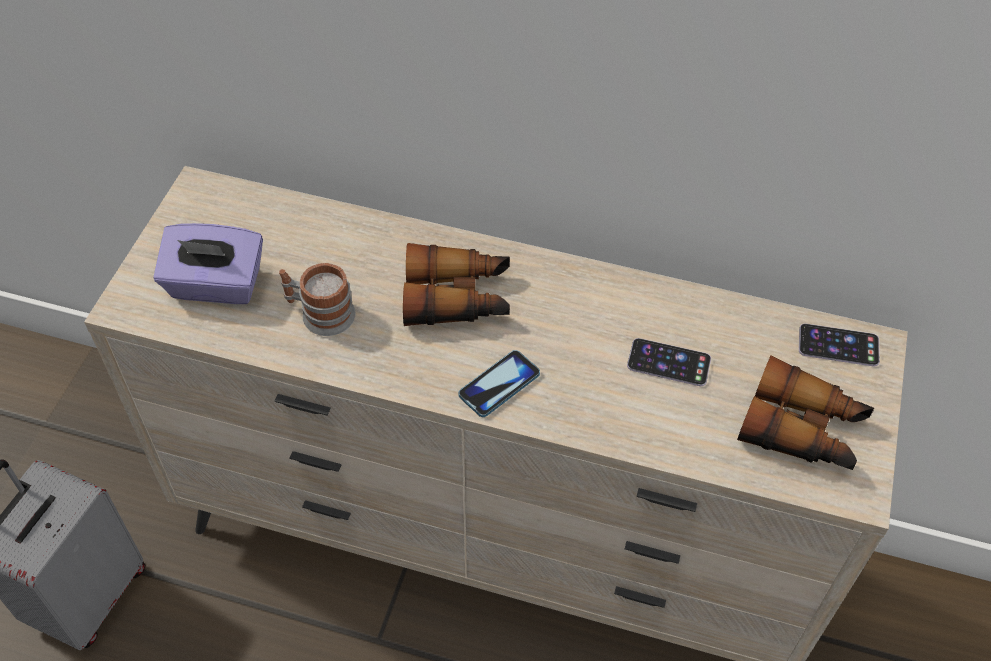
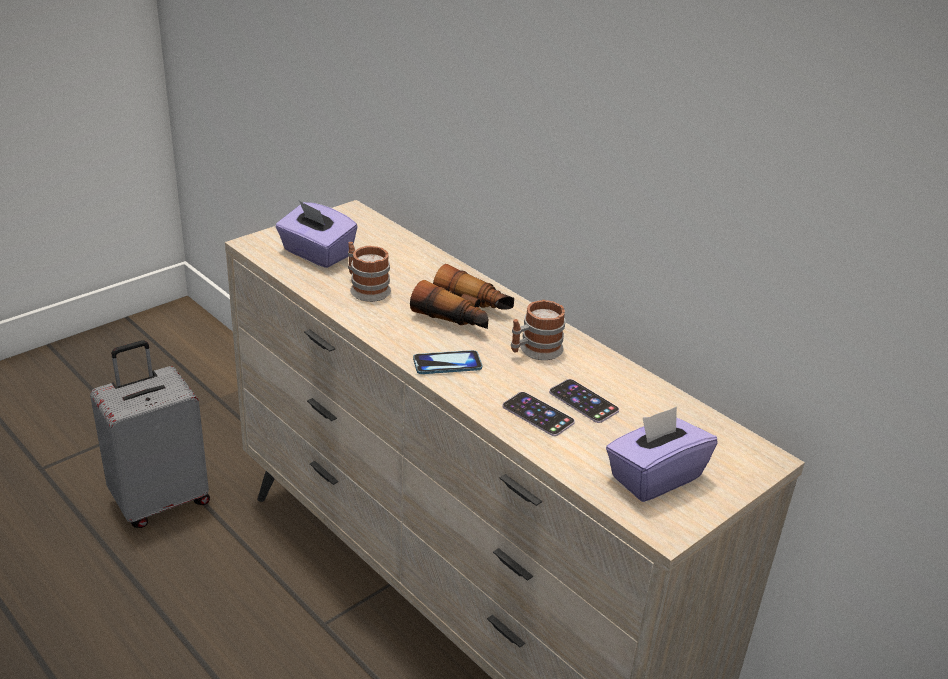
camera: 30 degrees right, 20 degrees down
(570, 314) = (535, 351): none -> mug
(802, 429) = (654, 477): binoculars -> purple tissue box
(838, 345) = (733, 445): phone -> phone (538, 414)

